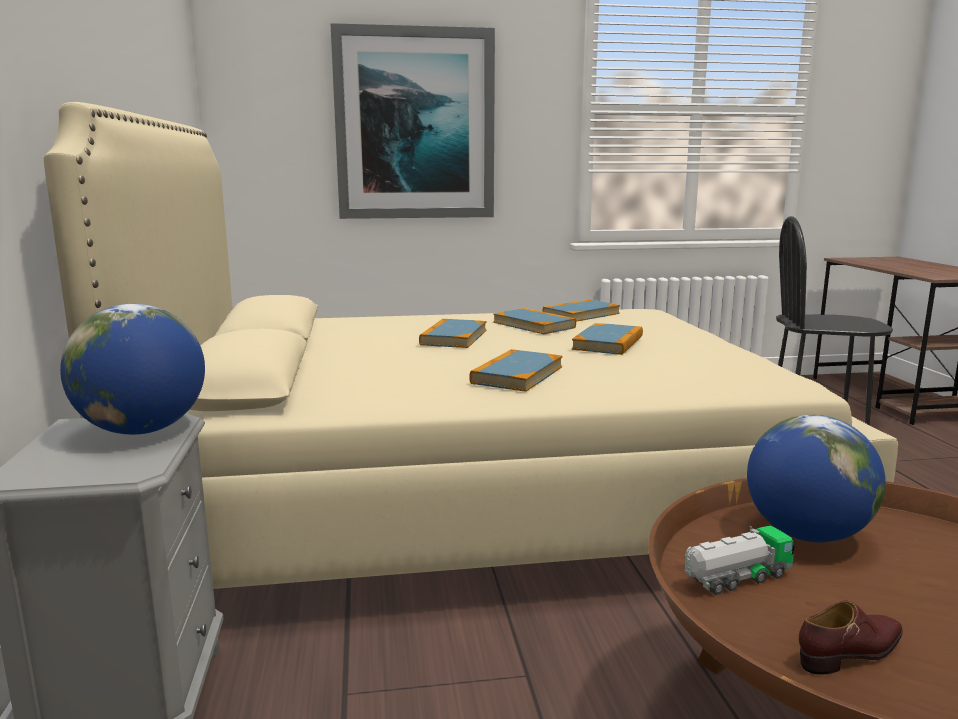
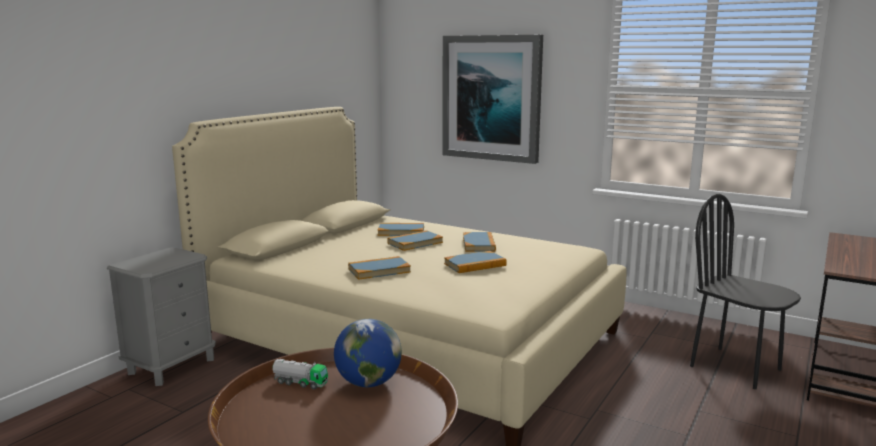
camera: 40 degrees right, 0 degrees up
(143, 430) = (179, 257): globe -> none
(581, 314) = (529, 243): book -> book (401, 232)
(851, 652) = (270, 415): brown shoe -> none

